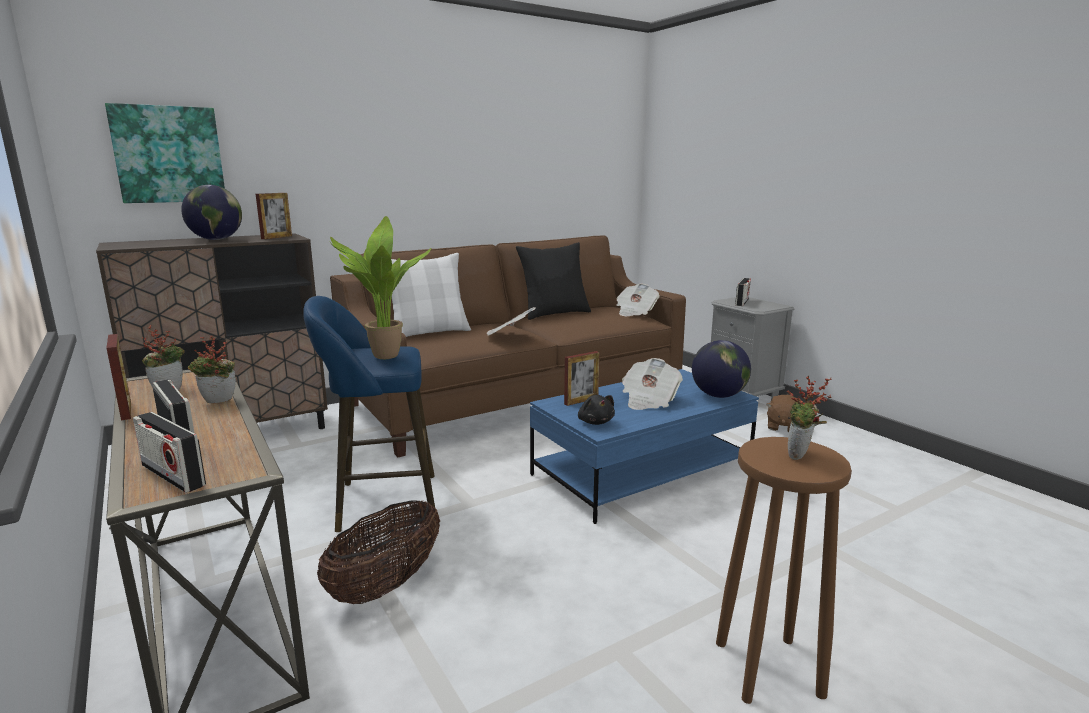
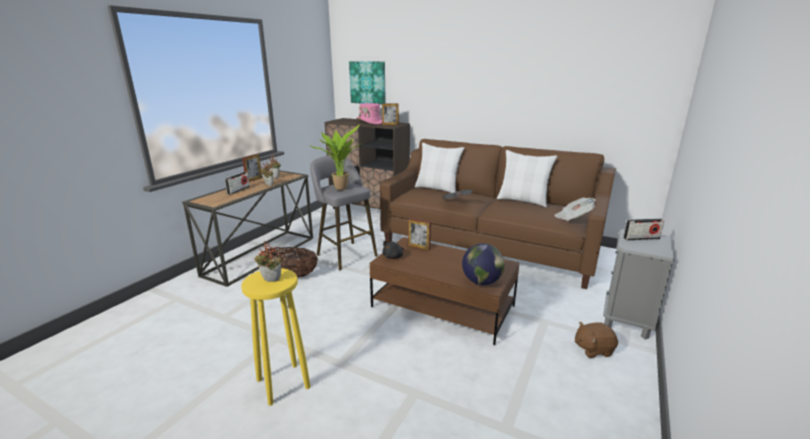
camera: 60 degrees right, 5 degrees up
(173, 475) = (208, 198): radio -> none
(216, 239) = (370, 122): globe -> pink hat
(380, 503) = (344, 254): blue stool -> grey stool
(554, 313) = (523, 201): black pillow -> white pillow
(641, 471) = (443, 306): blue coffee table -> brown coffee table
(649, 400) = (443, 263): newspaper -> none
(766, 668) = (283, 383): brown stool -> yellow stool

